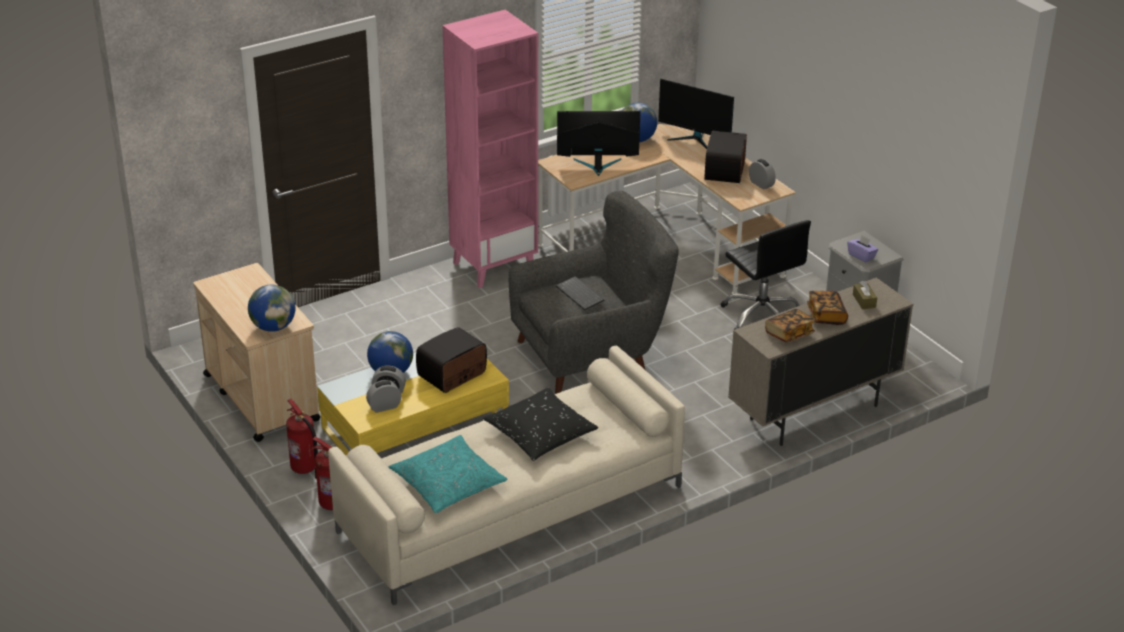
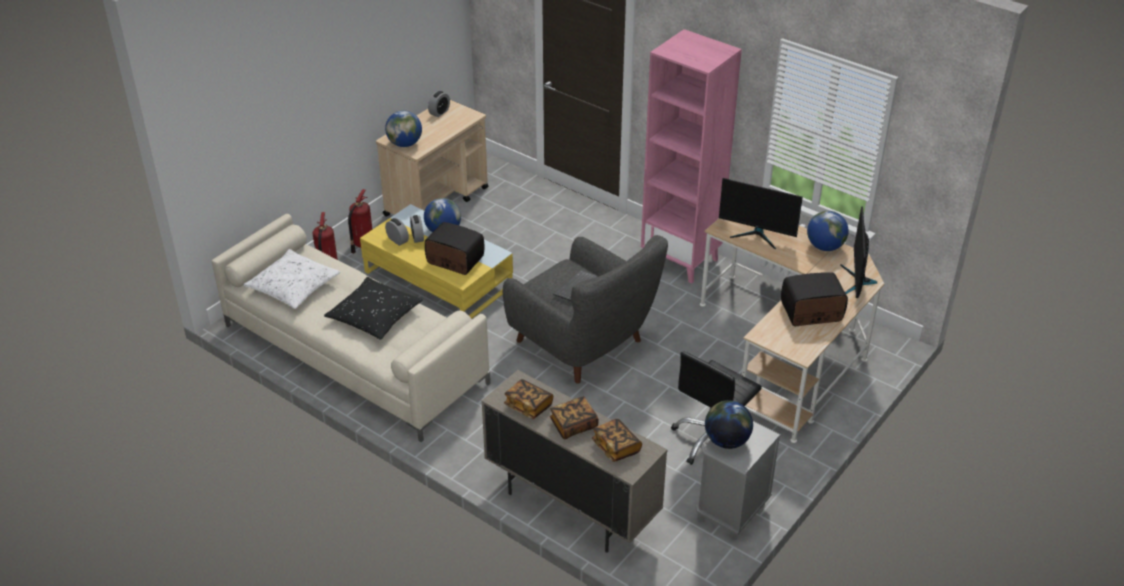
camera: 70 degrees right, 5 degrees up
(448, 483) = (293, 286): turquoise pillow -> white pillow
(597, 166) = (757, 235): monitor -> monitor turned 135 degrees clockwise
(761, 184) = (803, 341): alarm clock -> alarm clock (439, 112)
(861, 256) = (726, 440): purple tissue box -> globe
(864, 301) = (616, 447): brown tissue box -> book

